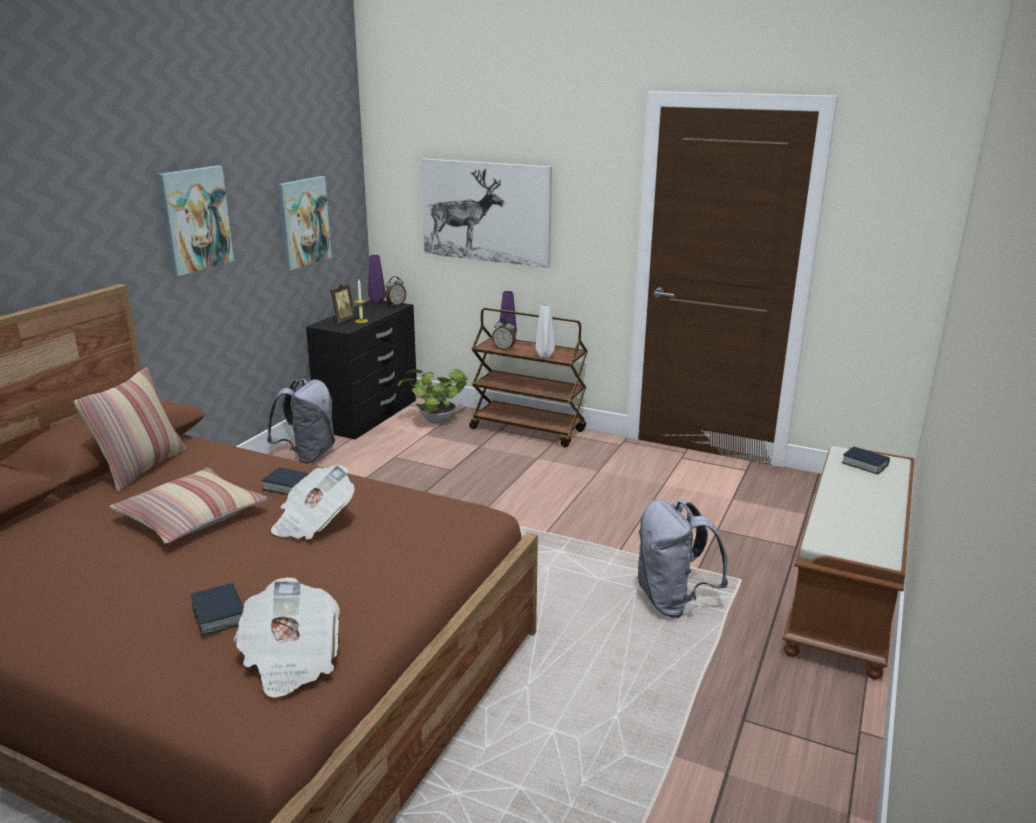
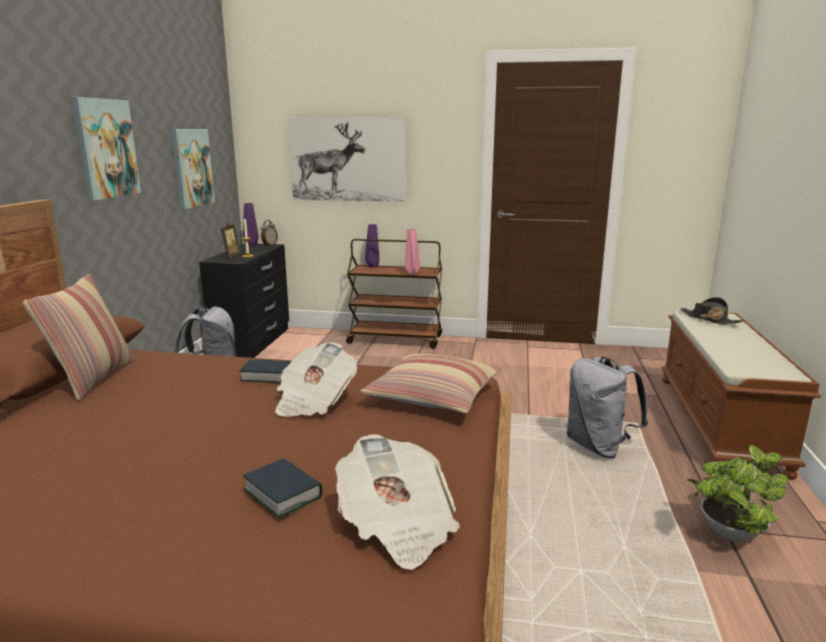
camera: 15 degrees left, 5 degrees down
(191, 517) = (178, 412): pillow -> pillow (434, 395)
(434, 421) = (313, 341): potted plant -> potted plant (728, 535)
(504, 349) = (374, 271): alarm clock -> none
(545, 355) = (412, 273): white vase -> pink vase
(864, 464) = (709, 319): book -> black hat

